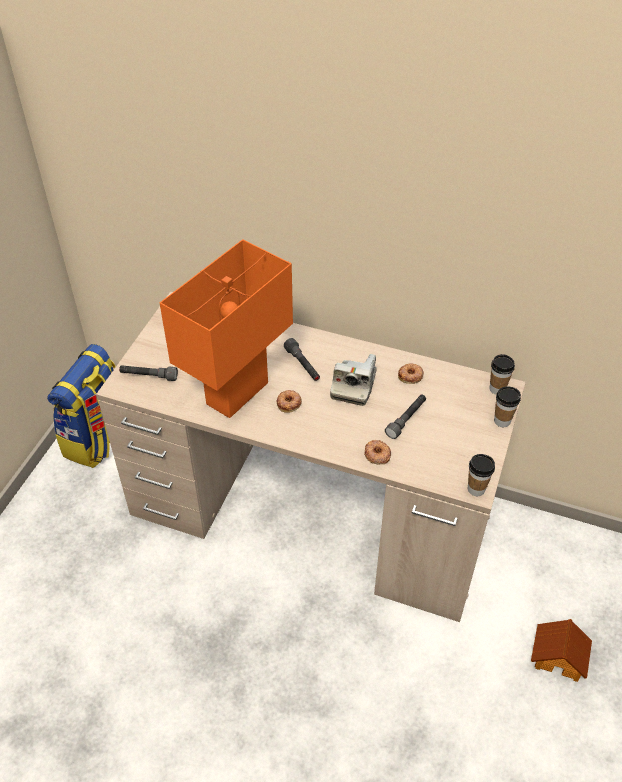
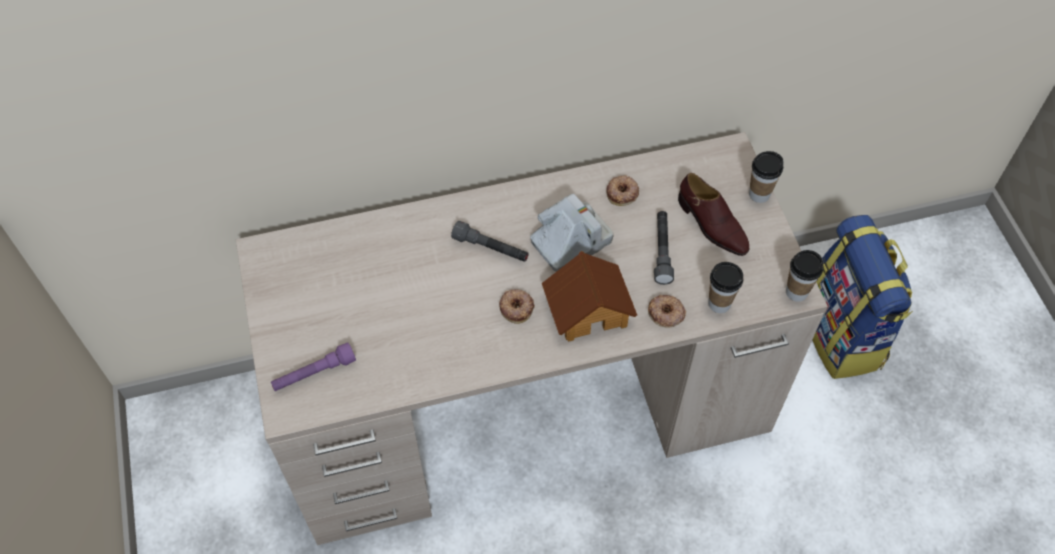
camera: 35 degrees left, 10 degrees up
(98, 439) = (193, 475): backpack -> backpack (843, 334)
(149, 376) = (314, 373): grey flashlight -> purple flashlight
(237, 393) = (445, 331): orange table lamp -> none
(353, 386) = (571, 242): camera -> camera turned 105 degrees counterclockwise
(453, 422) = (711, 225): none -> brown shoe
(497, 389) = (724, 157): cup -> cup (719, 303)
(559, 656) = (885, 405): toy house -> toy house (588, 308)

